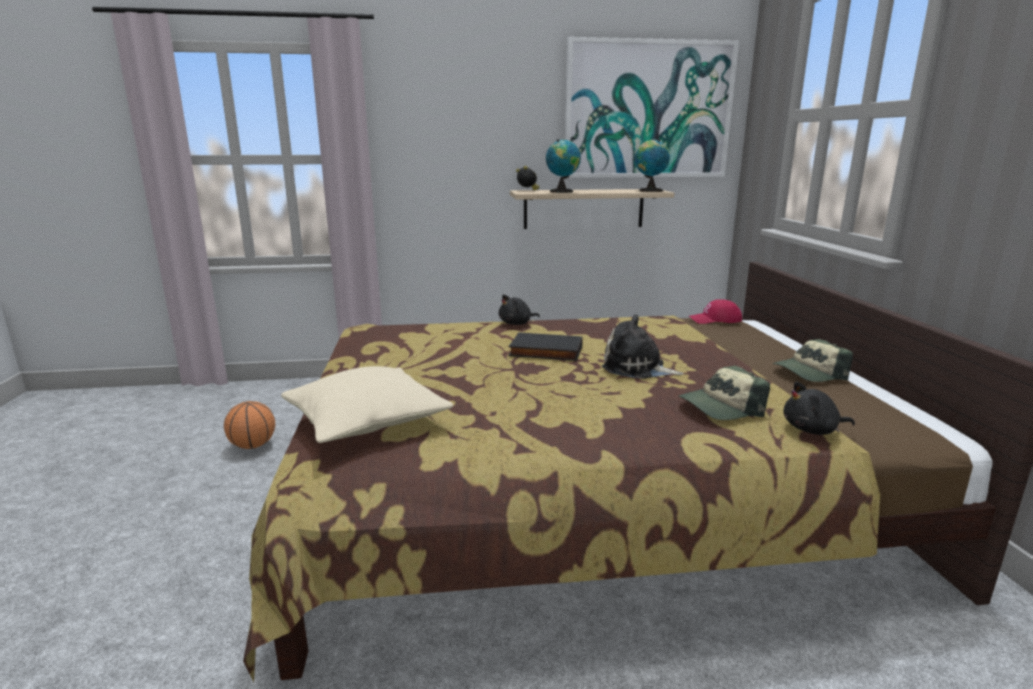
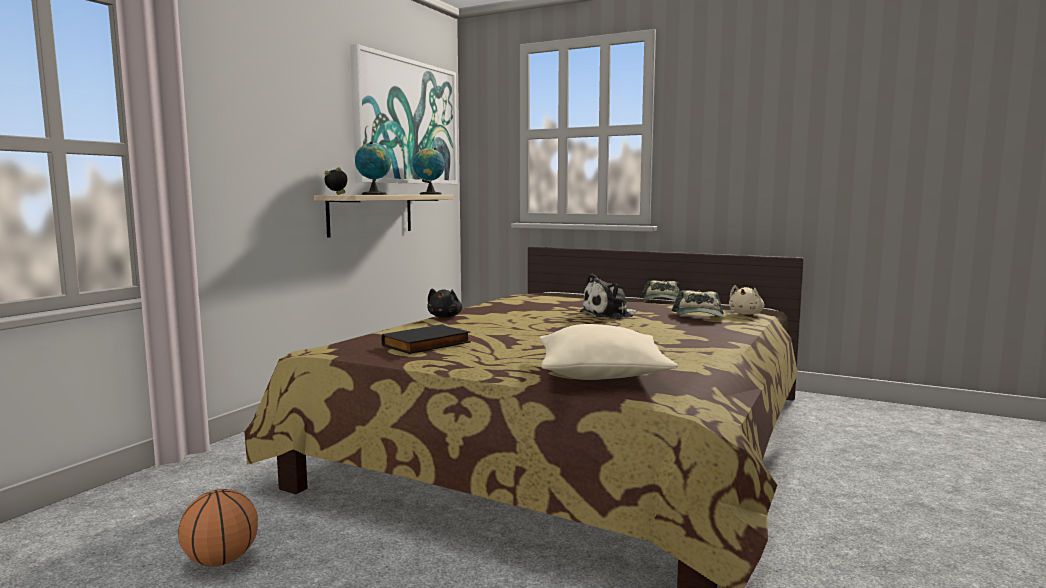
camera: 55 degrees left, 10 degrees down
(545, 352) = (535, 321): black book -> black book (427, 344)
(715, 320) = (538, 293): red cap -> none
(813, 430) = (746, 314): black plush toy -> beige plush toy

